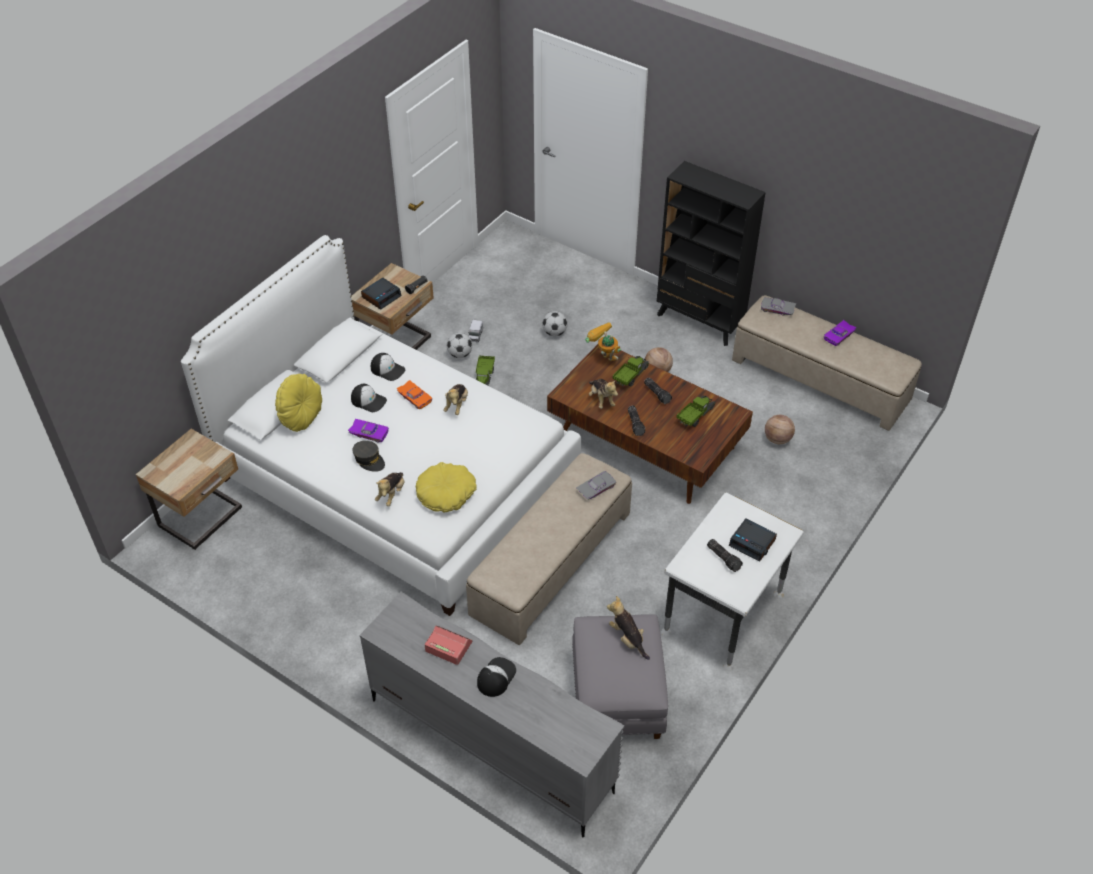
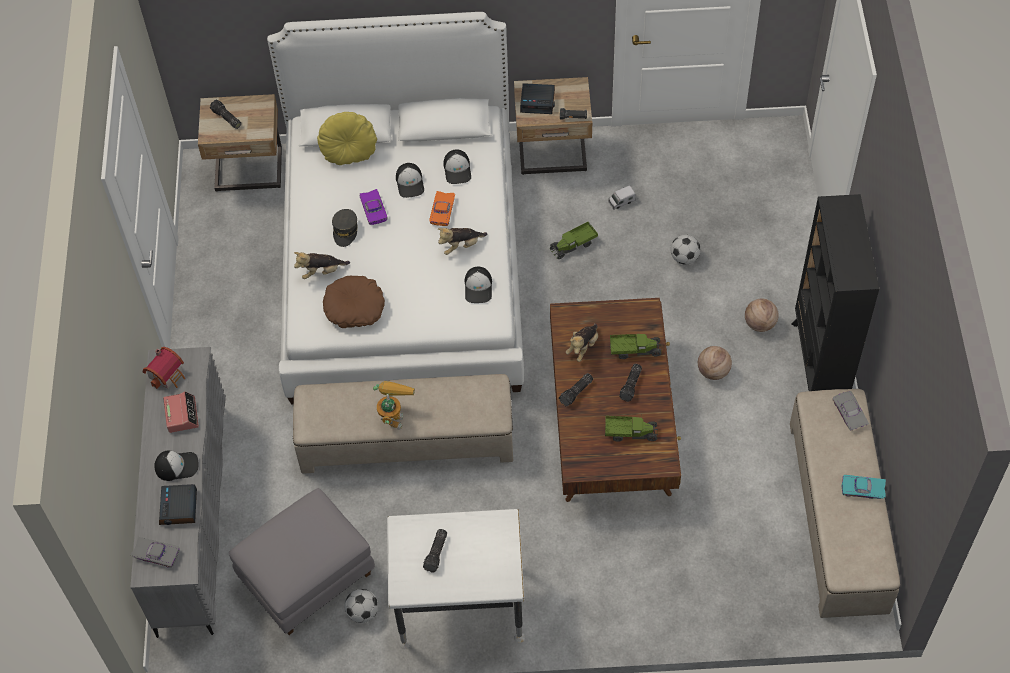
camera: 55 degrees right, 10 degrees up
(176, 469) = (226, 118): none -> flashlight
(398, 634) = (168, 374): none -> toy house
(445, 493) = (355, 307): yellow pillow -> brown pillow
(460, 354) = (586, 207): football -> football (363, 612)
(503, 416) = (478, 287): none -> cap
(595, 488) = (471, 411): grey toy car -> grey toy car (157, 553)
(603, 357) = (639, 313): toy robot -> toy robot (393, 415)
(627, 638) = (319, 538): plush toy -> none
(752, 543) = (473, 565): alarm clock -> alarm clock (179, 508)
(777, 439) = (716, 525): basketball -> basketball (760, 324)
(839, 336) = (862, 490): purple toy car -> turquoise toy car

